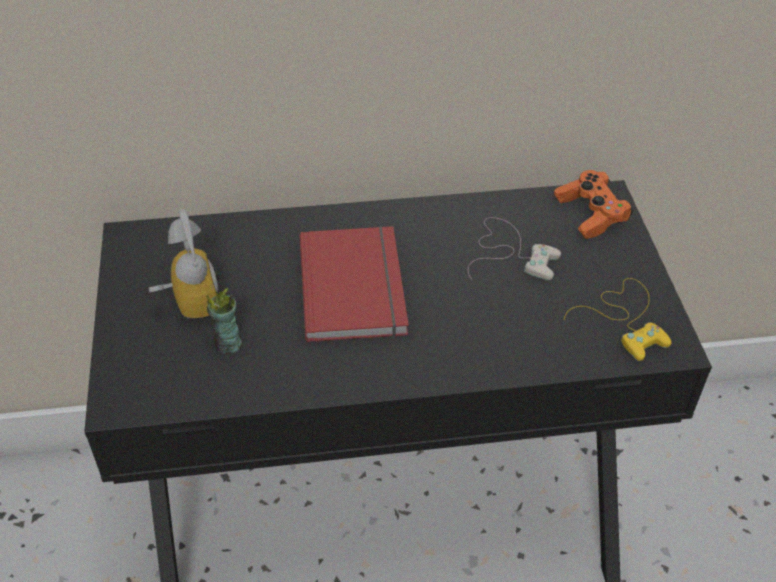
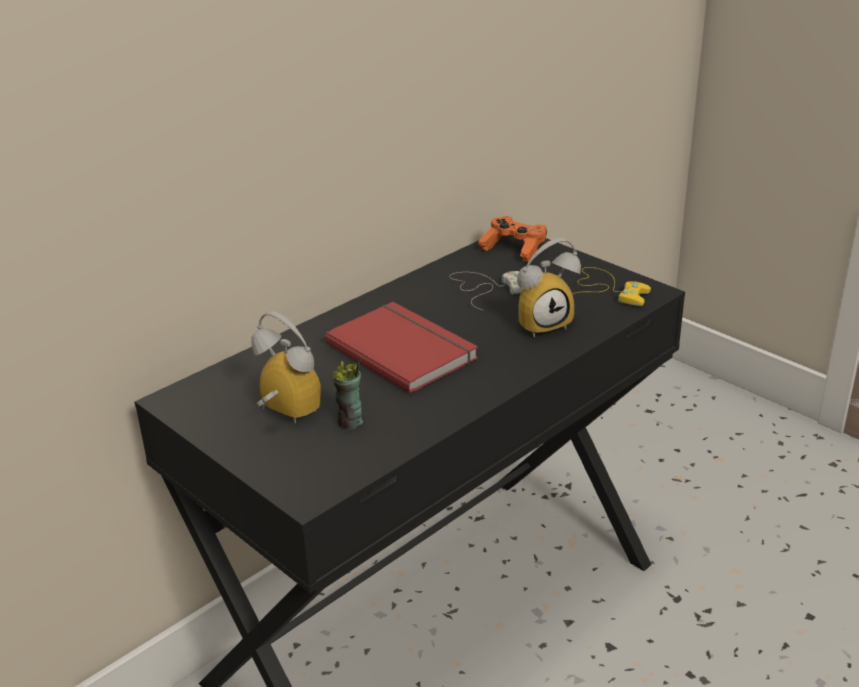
camera: 35 degrees left, 15 degrees down
(515, 326) = (543, 323): none -> alarm clock

